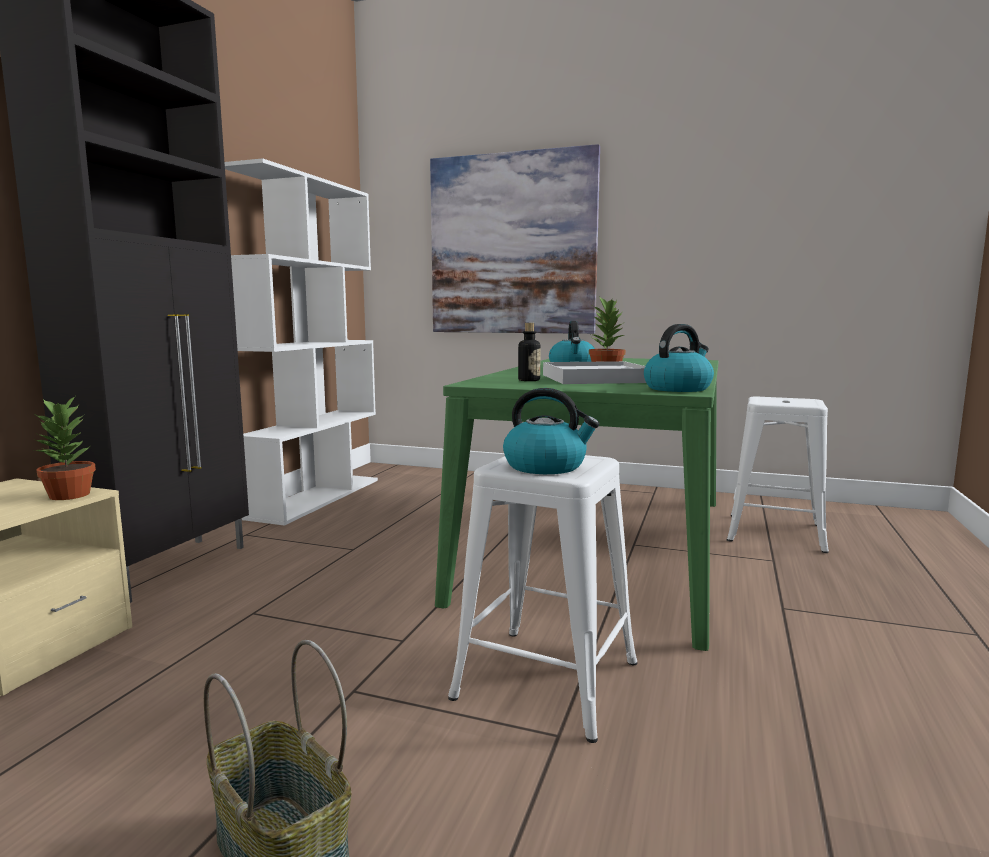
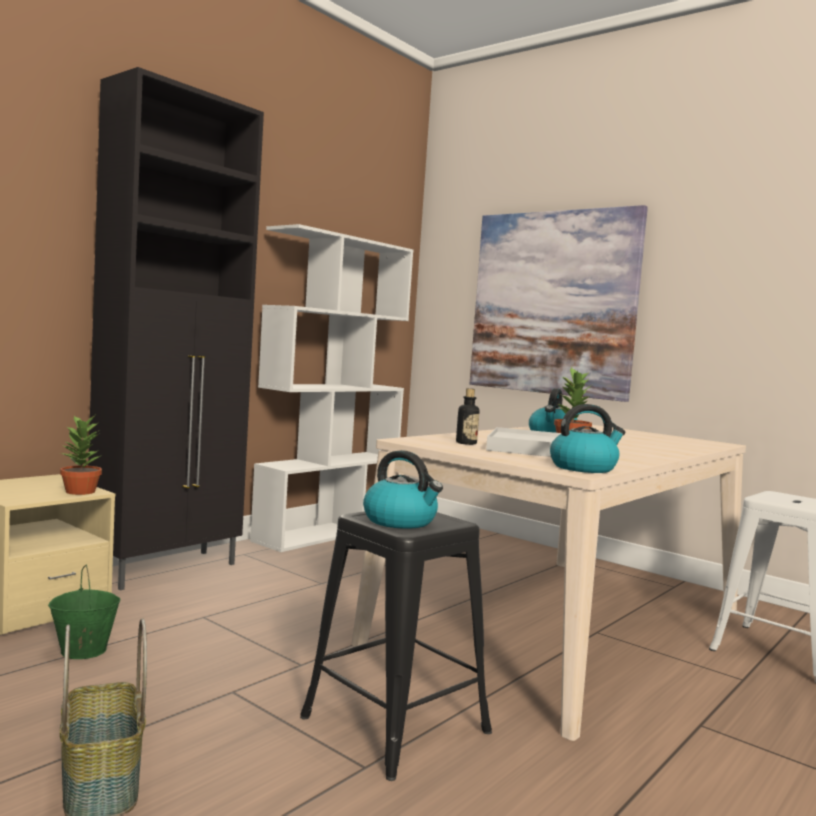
camera: 20 degrees right, 5 degrees down
(132, 689) = (83, 651): none -> green bucket
(546, 679) = (395, 724): white stool -> black stool
(604, 544) = (564, 626): green dining table -> beige dining table

